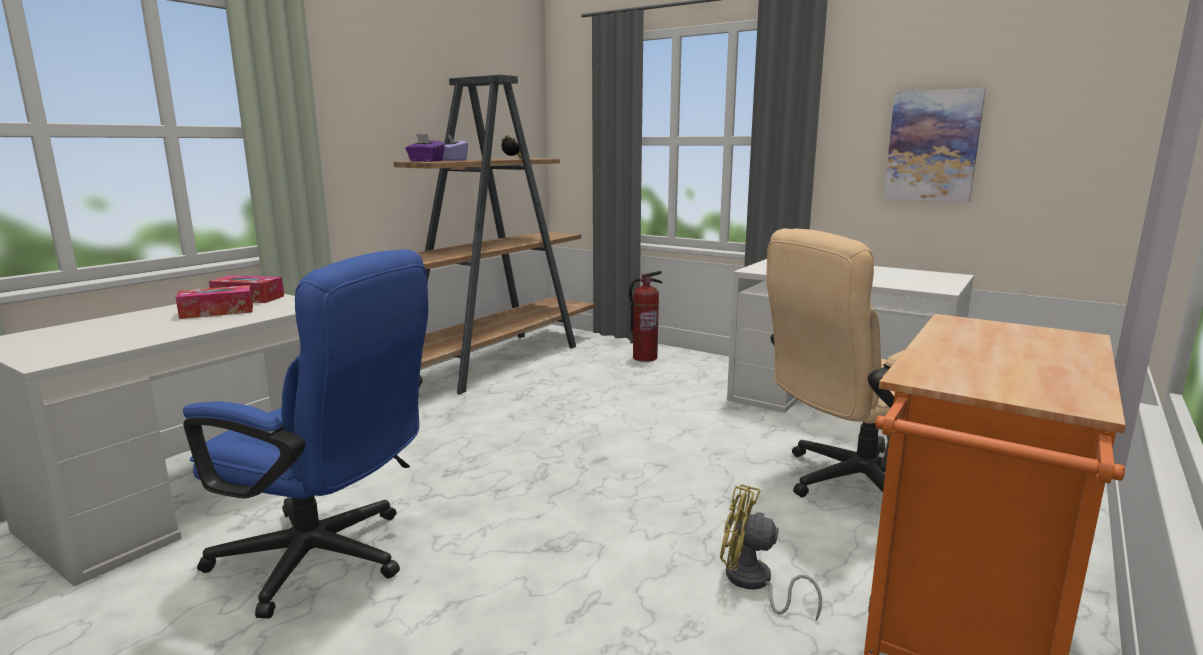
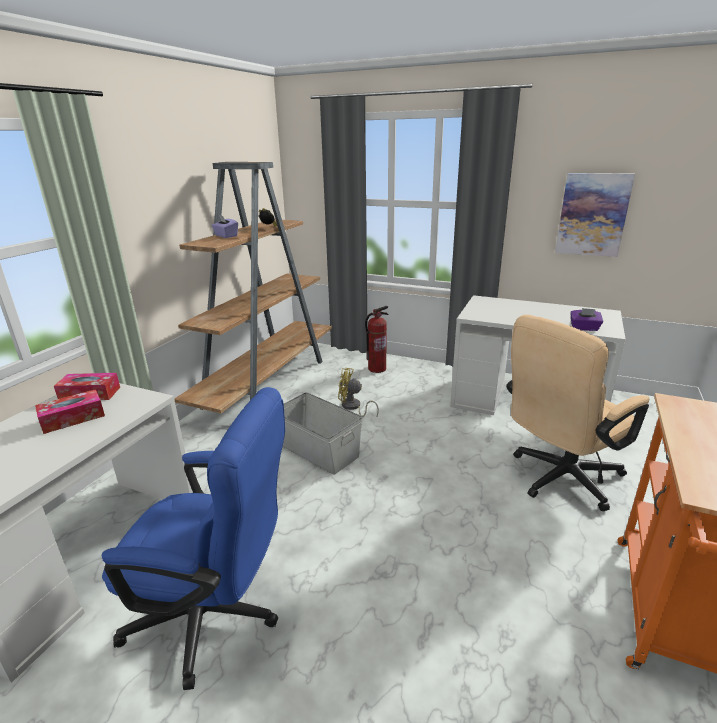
camera: 10 degrees left, 10 degrees up
(425, 161) = (208, 243): purple tissue box -> purple tissue box (584, 328)
(529, 426) = (318, 450): none -> grey storage box
(753, 583) = (531, 586): yellow fan -> yellow fan (353, 407)

